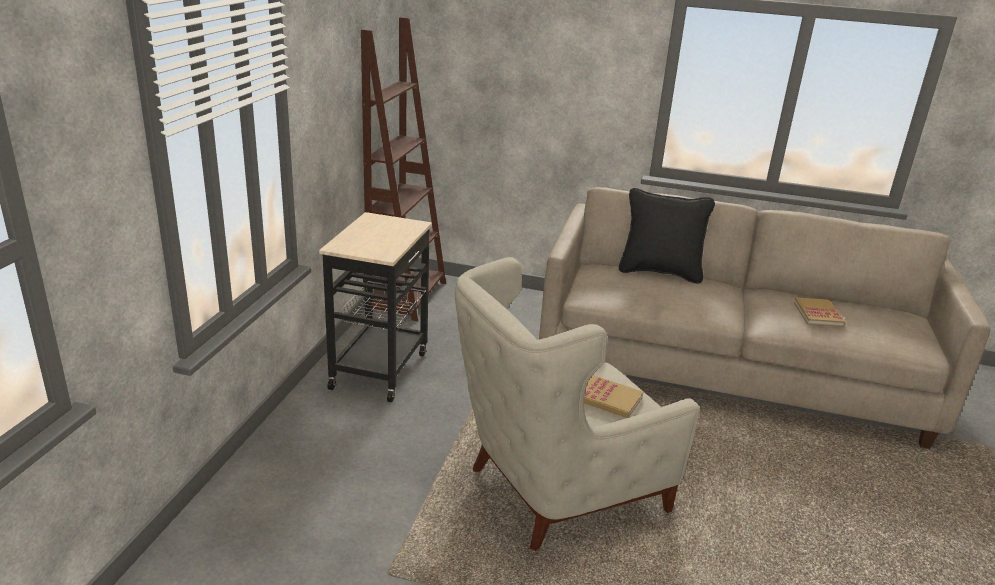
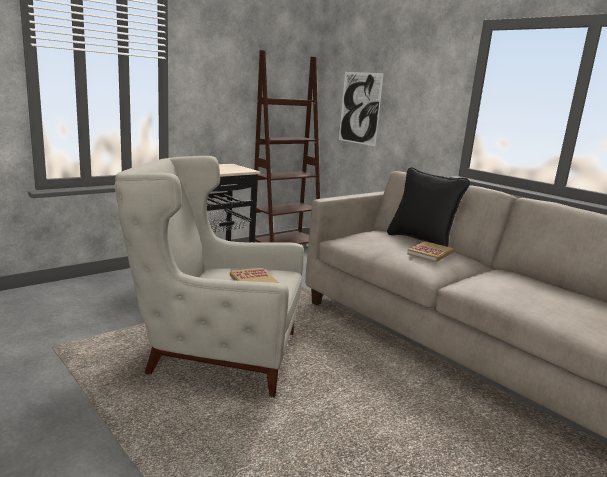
camera: 35 degrees right, 10 degrees down
(488, 91) = (360, 108): none -> picture
(818, 314) = (526, 289): book -> book (430, 253)

